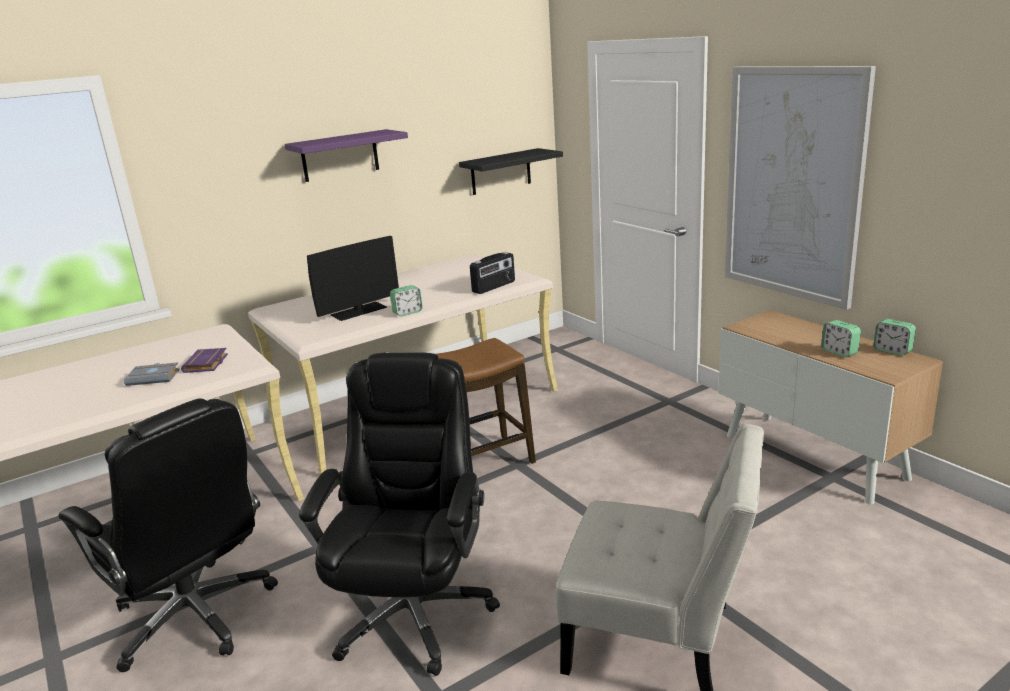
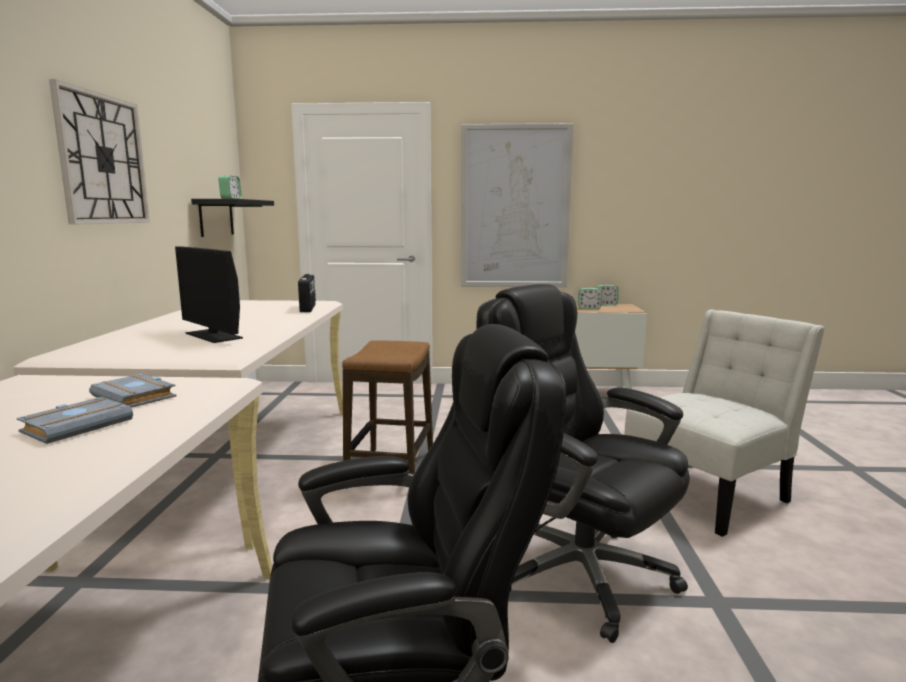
camera: 55 degrees left, 10 degrees down
(207, 364) = (137, 397): purple book -> grey book
(340, 156) = (103, 159): purple shelf -> wall clock
(359, 311) = (213, 335): monitor -> monitor turned 135 degrees clockwise
(407, 312) = (277, 328): alarm clock -> alarm clock (231, 199)

